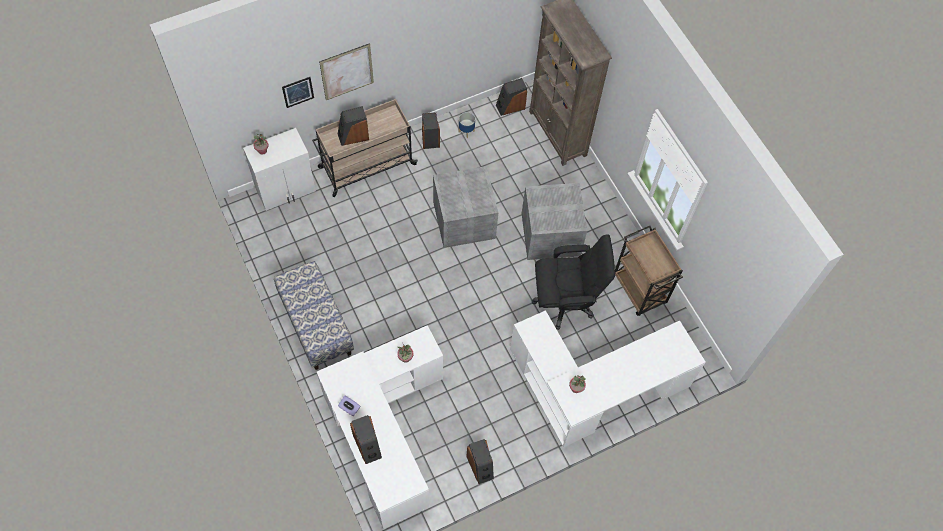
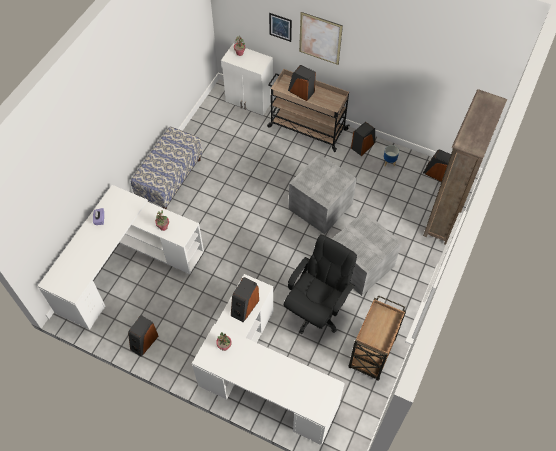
camera: 55 degrees right, 5 degrees down
(368, 445) = (81, 247): speaker -> speaker (244, 307)
(565, 301) = (316, 310): black office chair -> black office chair turned 105 degrees counterclockwise

